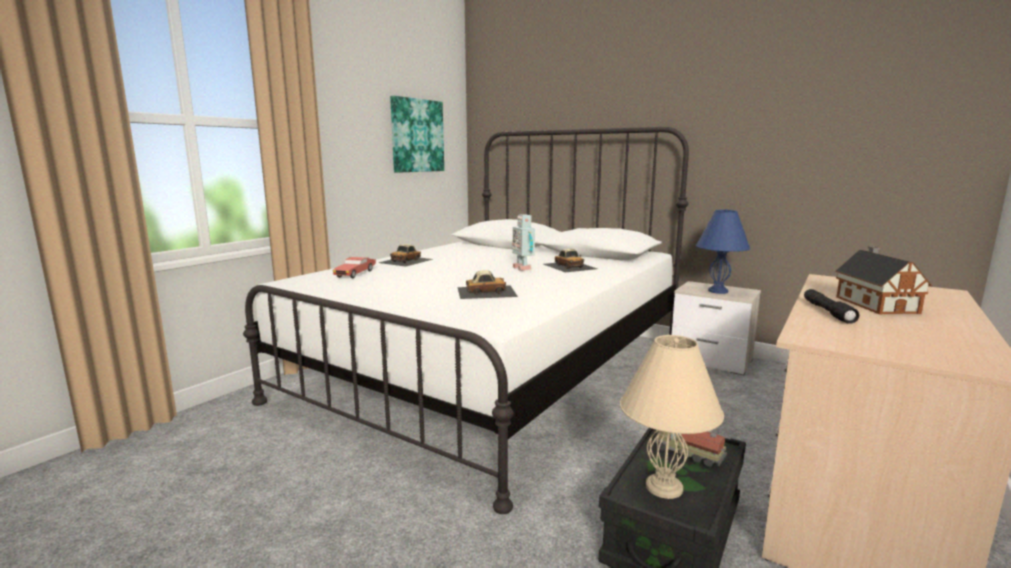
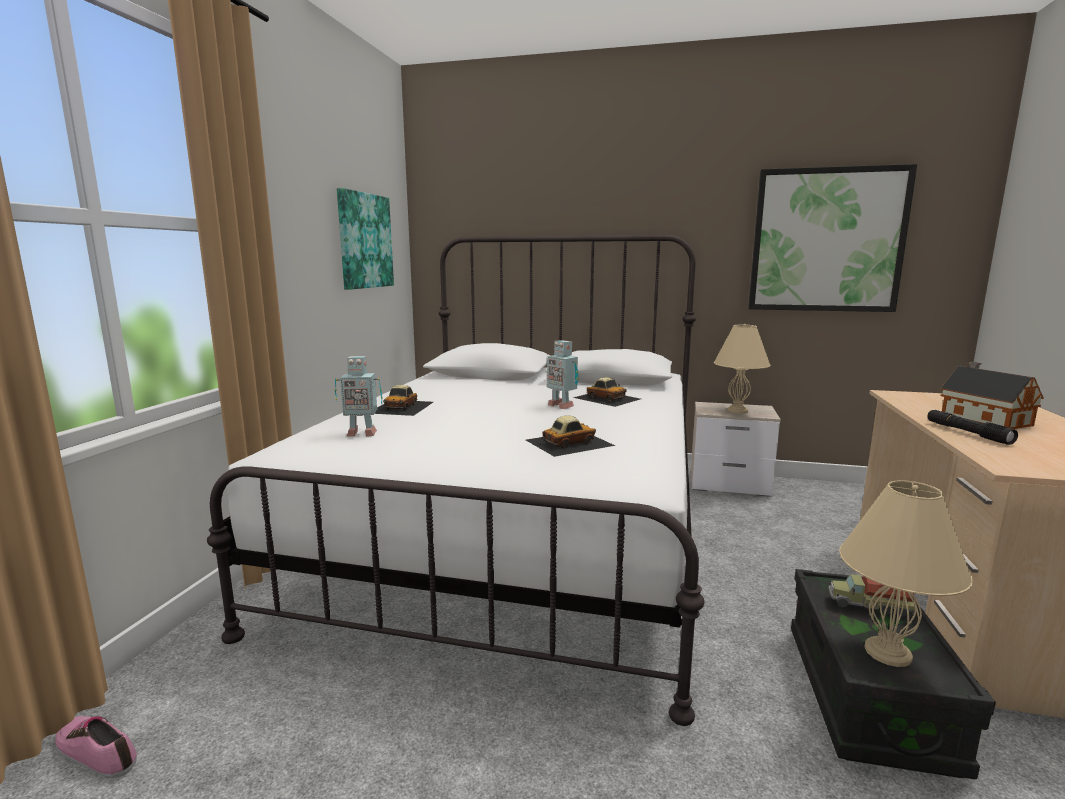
camera: 20 degrees left, 0 degrees up
(155, 444) = (97, 751): none -> shoe
(355, 274) = (361, 433): red toy car -> toy robot
(718, 291) = (738, 411): blue table lamp -> beige table lamp
(822, 129) = (826, 240): none -> picture

